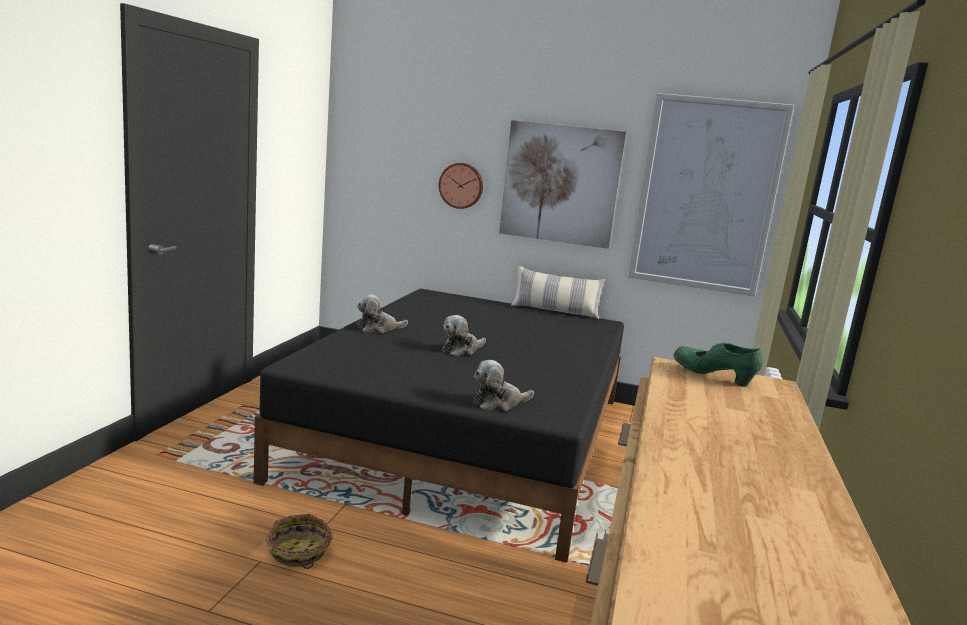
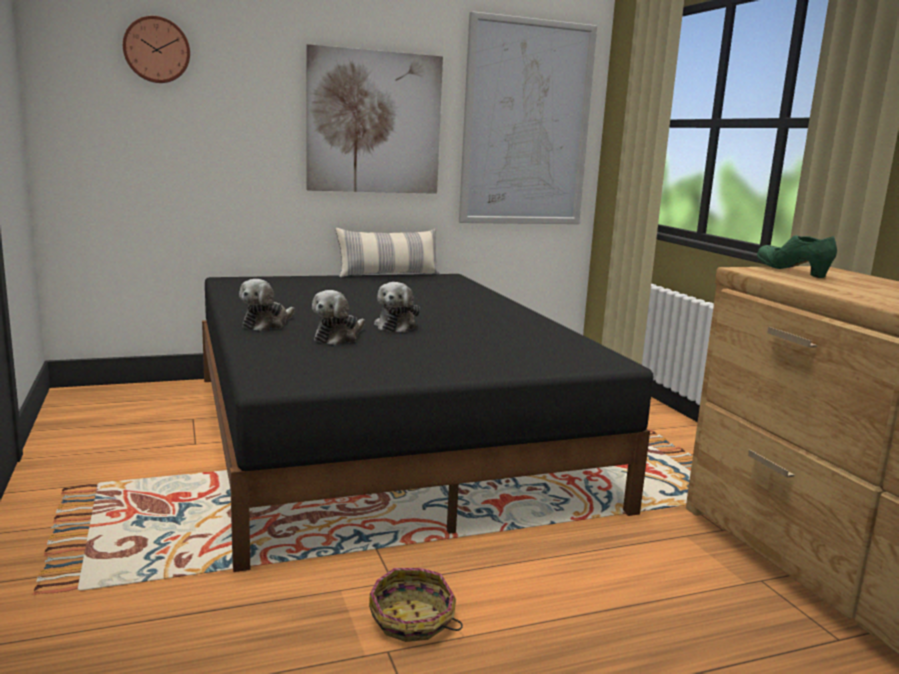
camera: 35 degrees left, 0 degrees up
(461, 185) = (247, 133): wall clock -> wall clock (156, 50)
(498, 403) = (541, 363): plush toy -> plush toy (338, 337)
(713, 377) = (792, 272): green shoe -> green shoe turned 60 degrees clockwise

